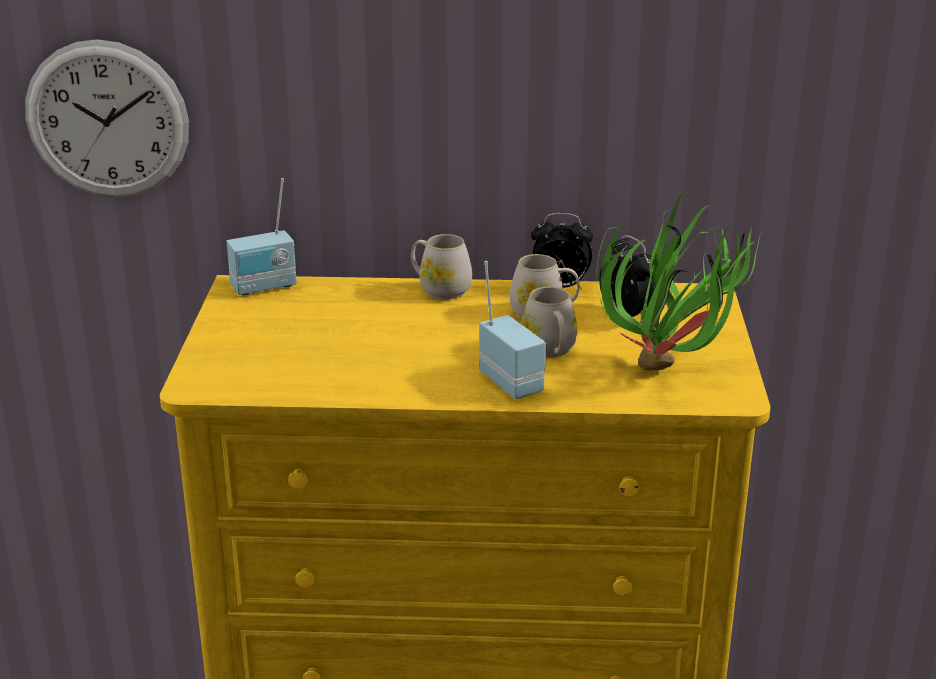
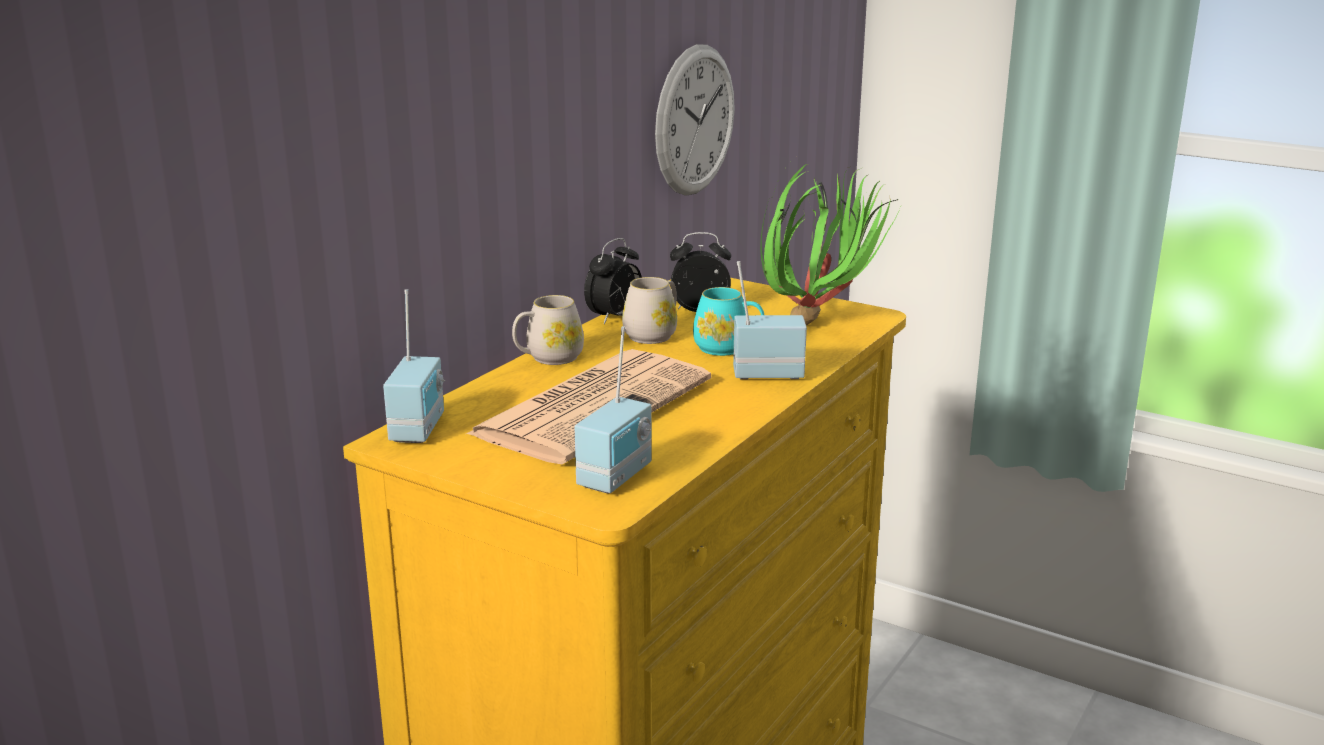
camera: 60 degrees left, 5 degrees down
(107, 120) = (196, 287): wall clock -> wall clock (695, 120)
(246, 376) = (617, 477): none -> radio
(365, 332) = (594, 406): none -> newspaper
(550, 351) = (728, 348): white mug -> turquoise mug

